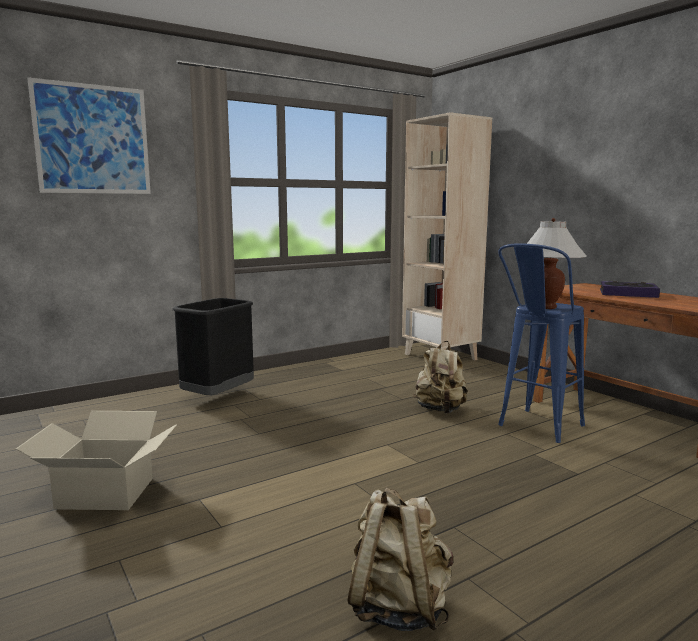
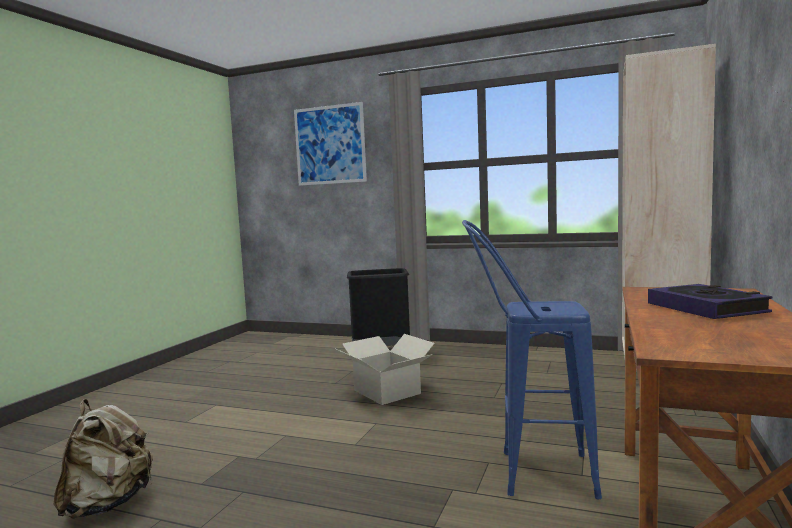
camera: 55 degrees right, 5 degrees down
(105, 493) = (204, 384): cardboard box -> cardboard box (386, 392)
(440, 410) = (495, 418): beige backpack -> none
(546, 307) = (537, 308): white table lamp -> none

